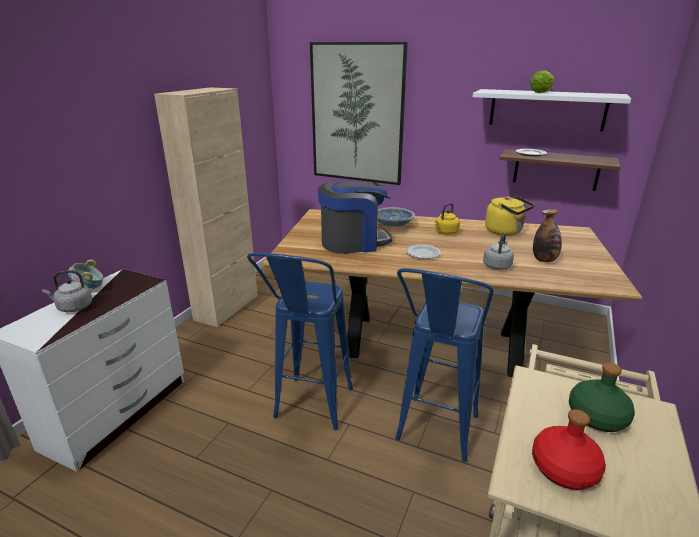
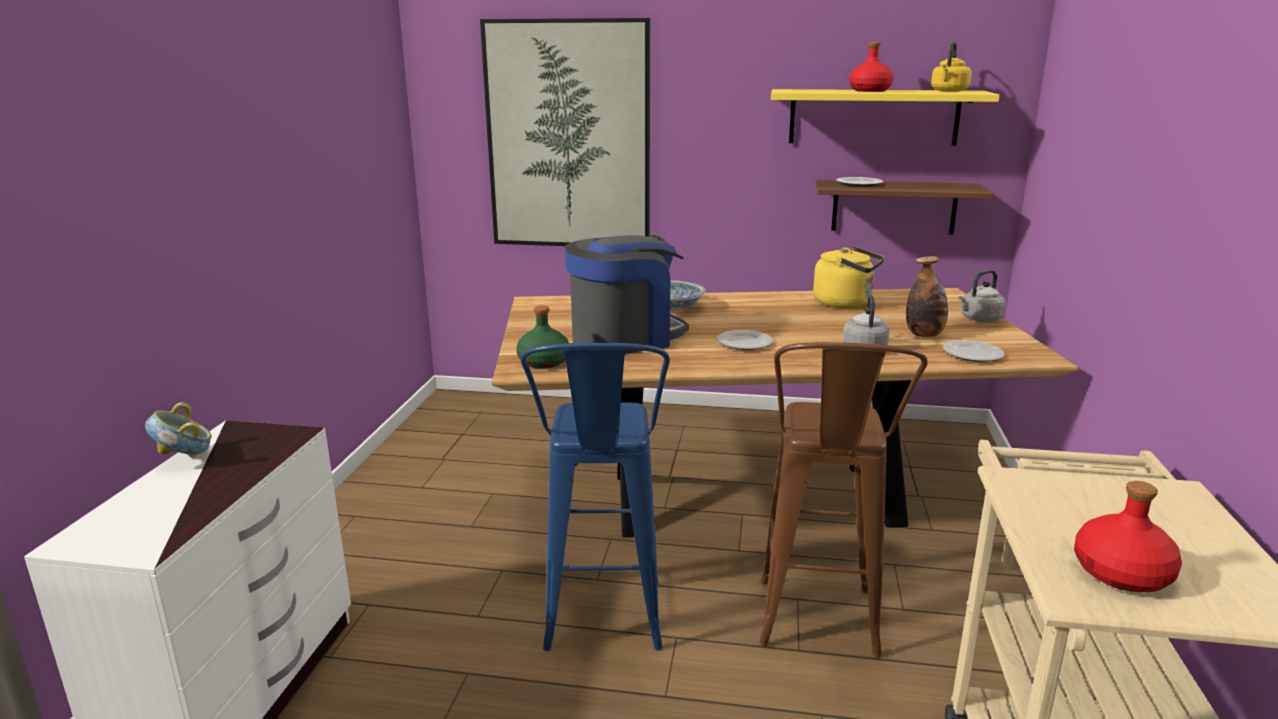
camera: 15 degrees left, 5 degrees down
(73, 307) = (174, 491): grey kettle -> grey kettle (979, 319)
(227, 308) = (373, 490): beige cabinet -> none
(434, 437) = (818, 632): blue stool -> brown stool
(445, 232) = (759, 312): yellow kettle -> yellow kettle (949, 91)
(542, 92) = (869, 91): lettuce -> red bottle
(546, 109) = (873, 117): white shelf -> yellow shelf
(569, 278) = (972, 354): none -> plate
(596, 417) = (1120, 509): green bottle -> green bottle (543, 362)

